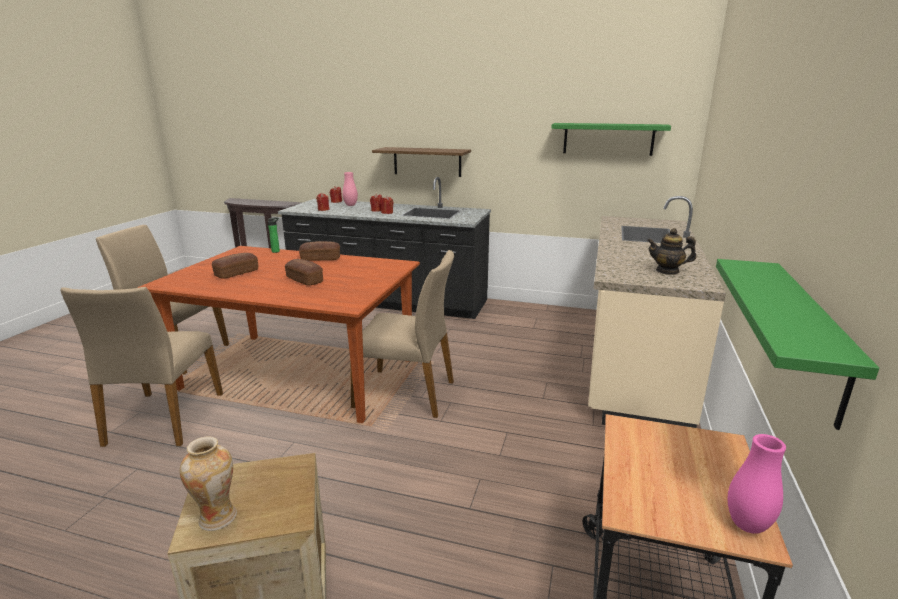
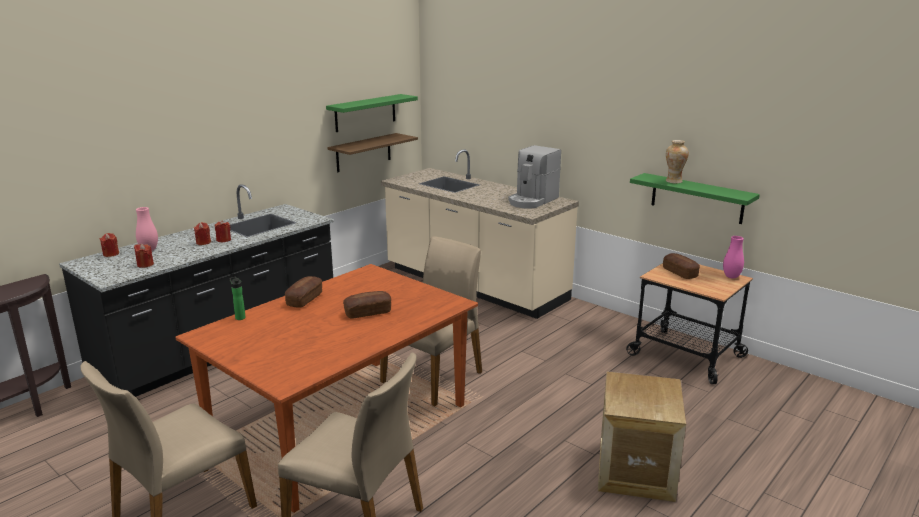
camera: 65 degrees left, 0 degrees up
(217, 518) = (660, 407): vase -> vase (674, 181)
(236, 273) = (301, 342): bread -> bread (680, 273)
(427, 161) = (211, 170): shelf -> shelf (363, 152)
(667, 271) = (532, 200): teapot -> coffee machine

